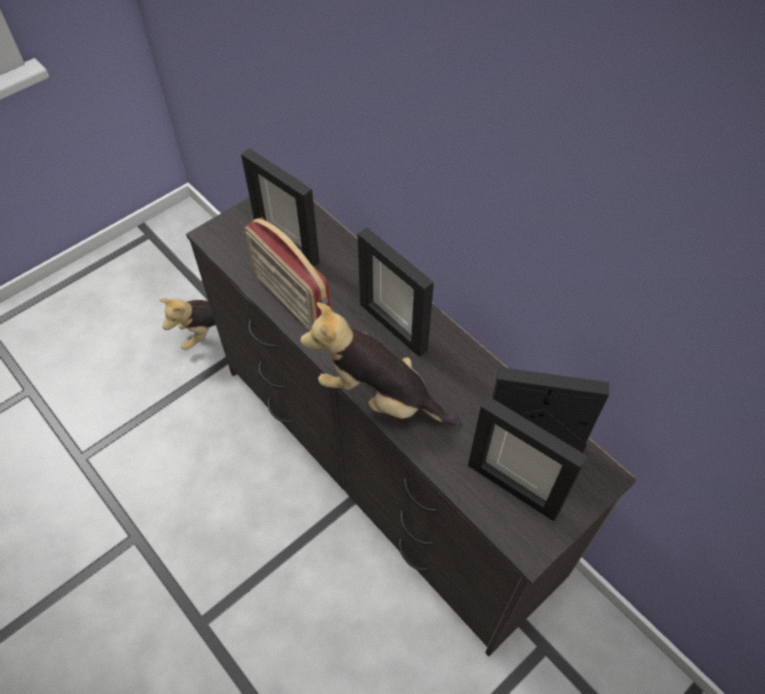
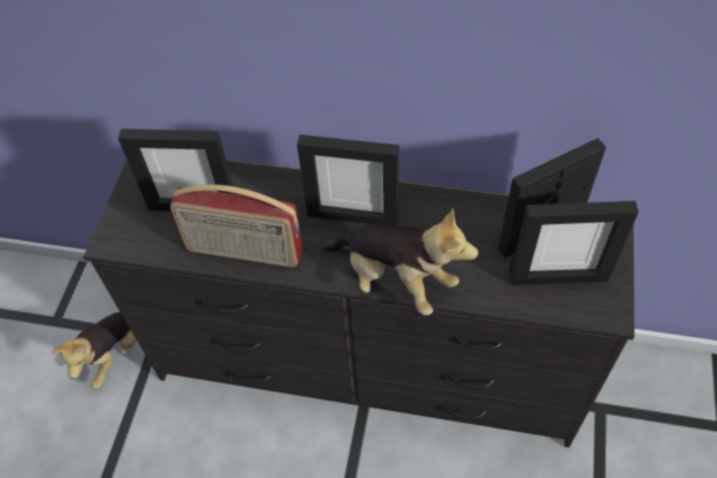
camera: 35 degrees left, 0 degrees up
(379, 397) = (395, 280): plush toy -> plush toy turned 135 degrees counterclockwise

